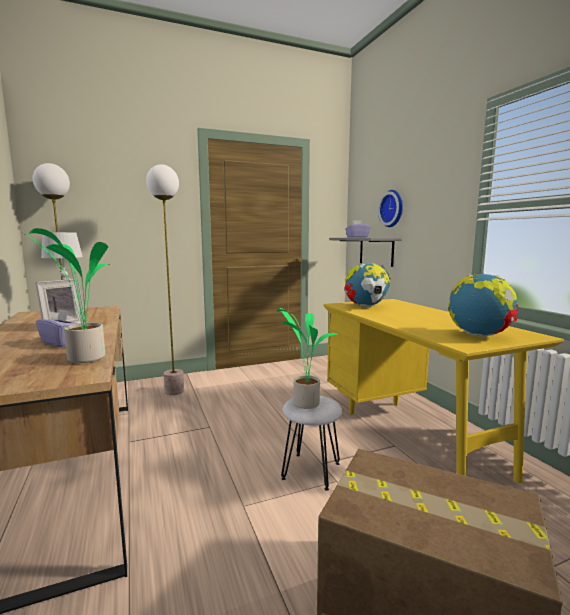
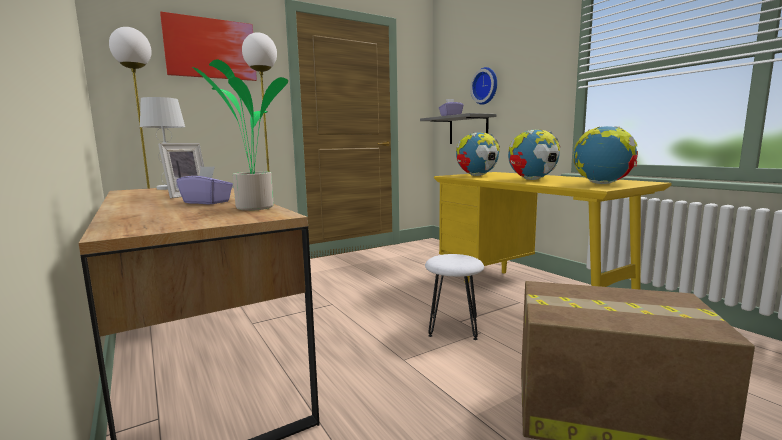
camera: 10 degrees left, 0 degrees up
(126, 177) = (211, 49): none -> picture
(305, 403) = (447, 259): potted plant -> none
(413, 320) = (532, 179): none -> globe

